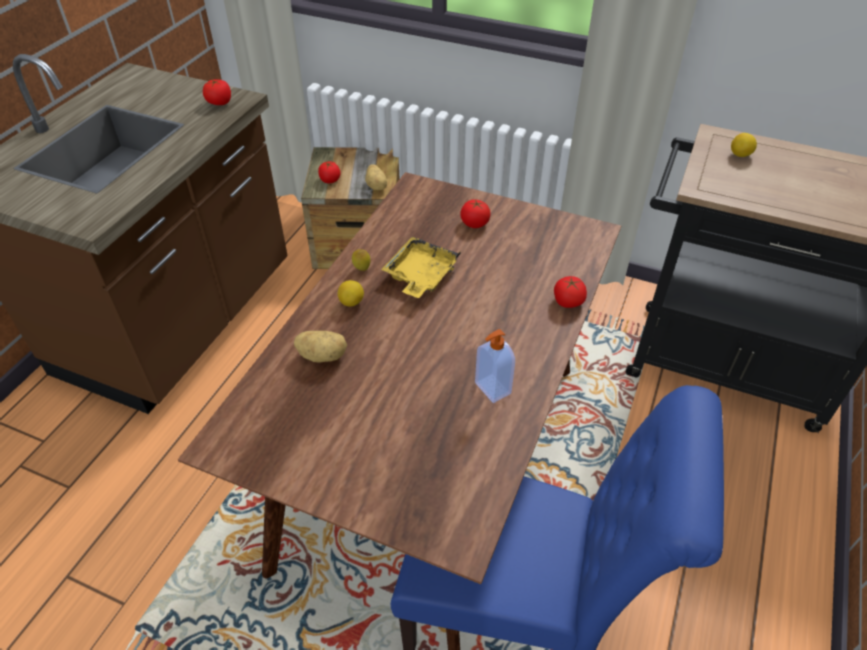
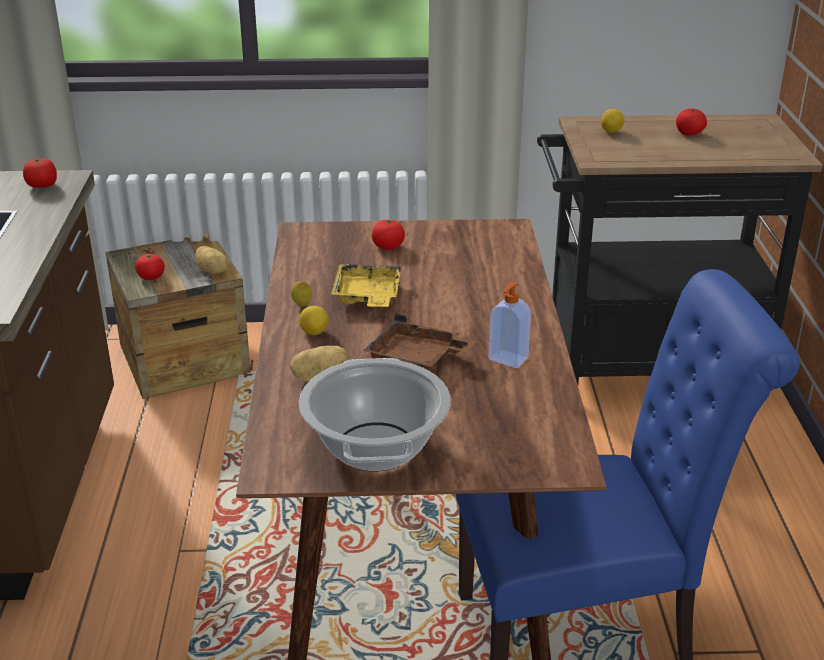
camera: 25 degrees left, 15 degrees down
(314, 450) = (375, 447): none -> cooking pot
(415, 360) = (417, 358): none -> brown tray
(568, 302) = (526, 283): tomato -> tomato (689, 133)

